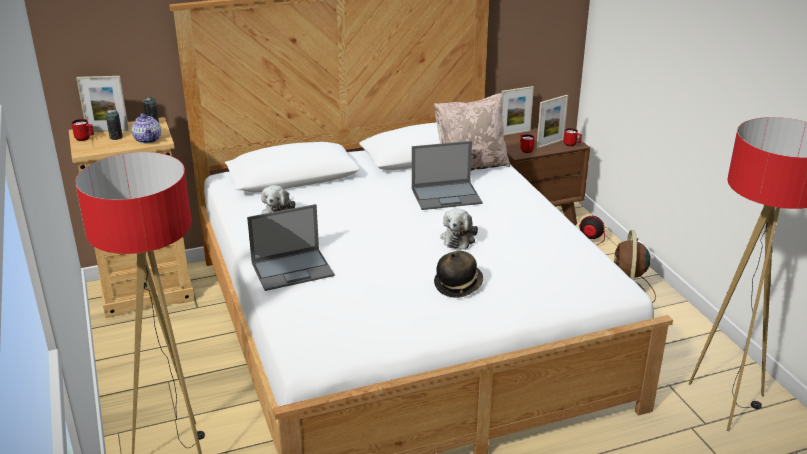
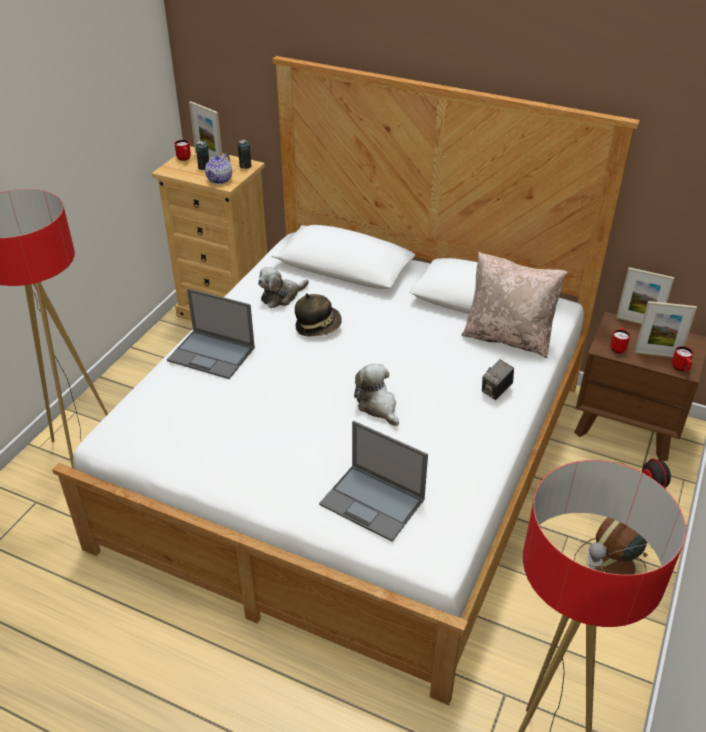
camera: 45 degrees right, 10 degrees up
(447, 196) = (436, 356): laptop -> laptop (373, 502)
(458, 238) = (378, 406): plush toy -> plush toy turned 90 degrees clockwise
(458, 285) = (302, 452): hat -> hat (318, 326)
(510, 196) = (496, 391): none -> camera

